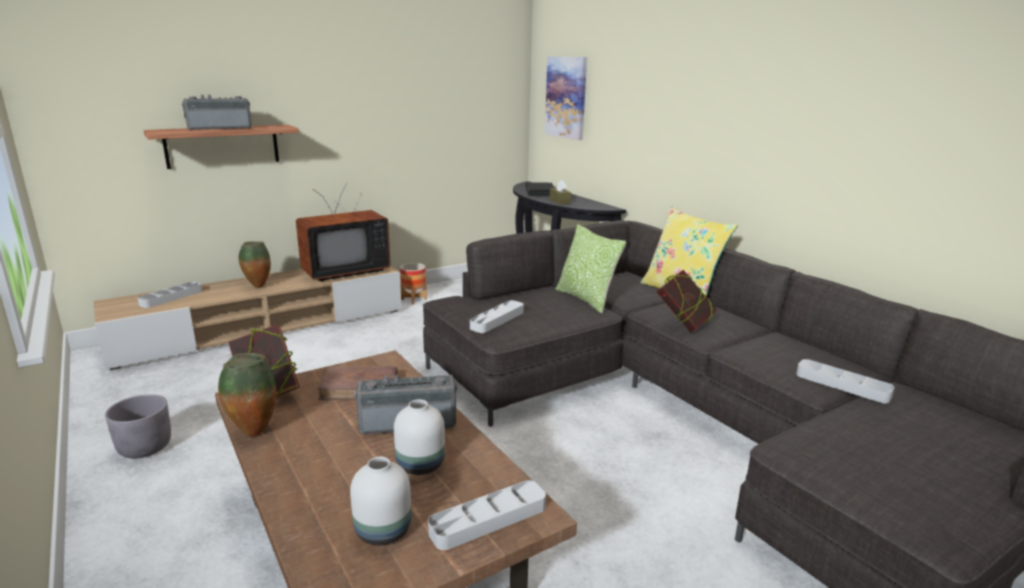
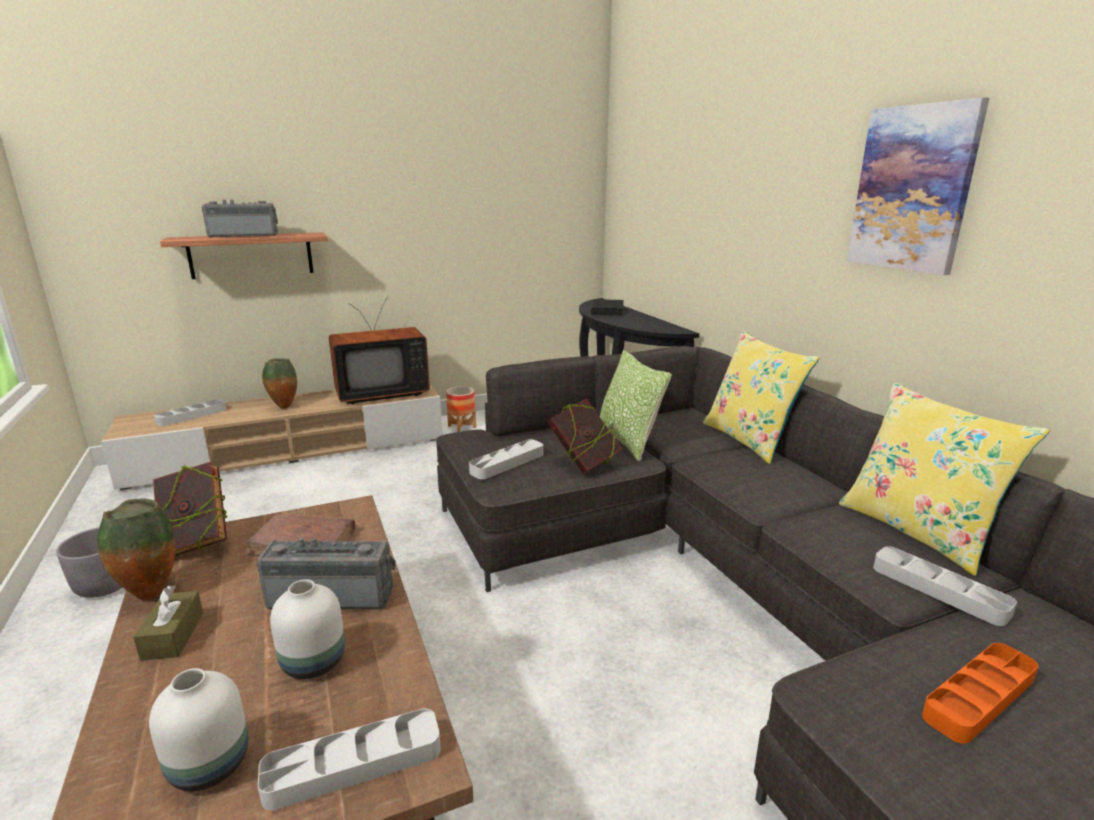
camera: 10 degrees right, 0 degrees up
(560, 201) = (624, 321): brown tissue box -> brown tissue box (173, 636)
(566, 97) = (640, 201): picture -> picture (912, 189)
(683, 324) = (738, 482): book -> book (584, 464)
(819, 349) = (917, 531): none -> yellow pillow
(881, 443) = (979, 697): none -> orange tray

